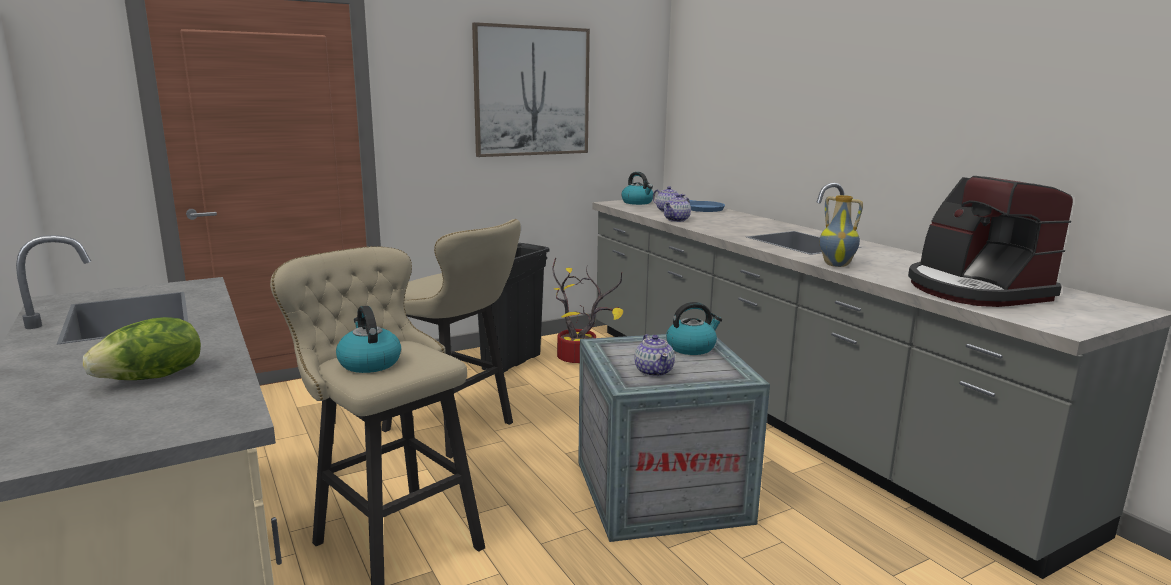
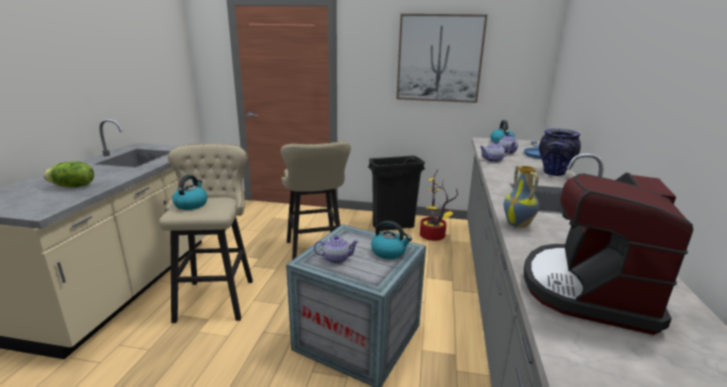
camera: 40 degrees right, 5 degrees up
(654, 371) = (336, 258): teapot -> teapot turned 120 degrees counterclockwise
(756, 222) = (554, 173): none -> vase

